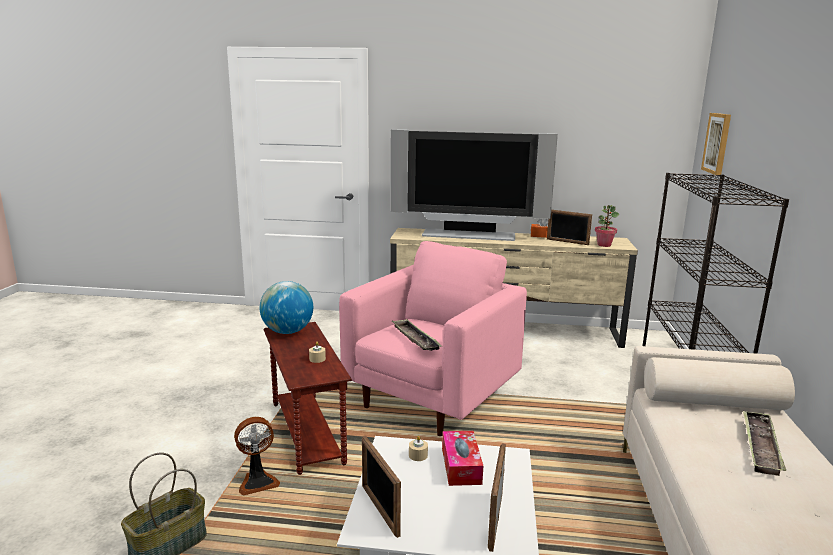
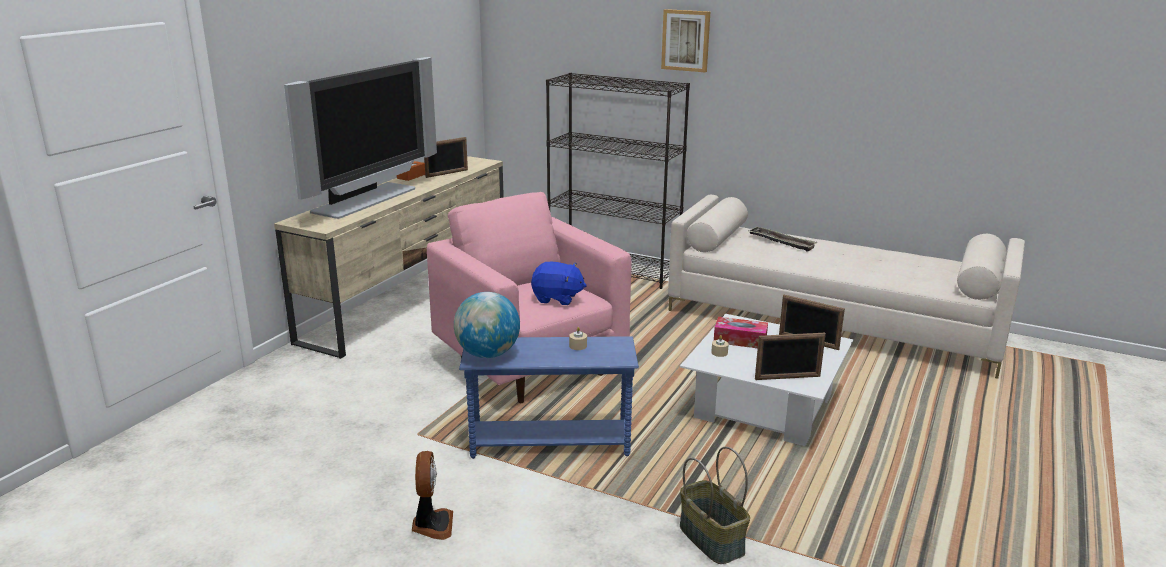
camera: 70 degrees left, 5 degrees up
(257, 482) = (628, 481): fan -> fan (432, 525)
(308, 432) = (550, 443): brown side table -> blue side table
(415, 339) = (557, 298): tray -> blue plush toy
(604, 245) = (474, 166): potted plant -> none
(717, 143) = (536, 45): picture -> picture (686, 40)

